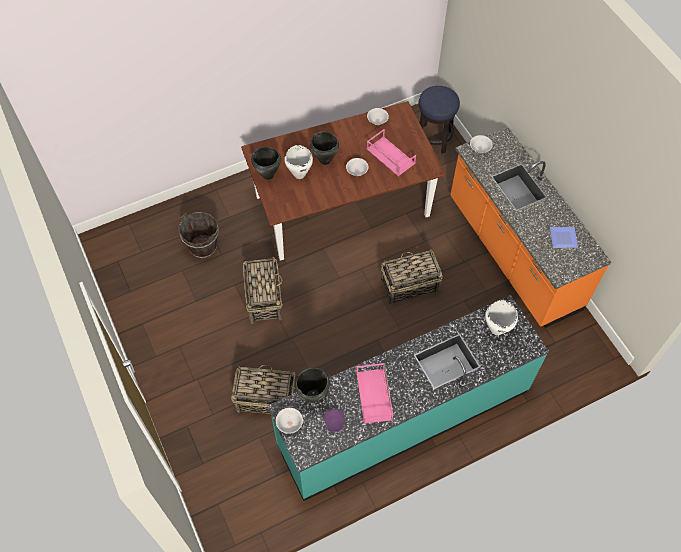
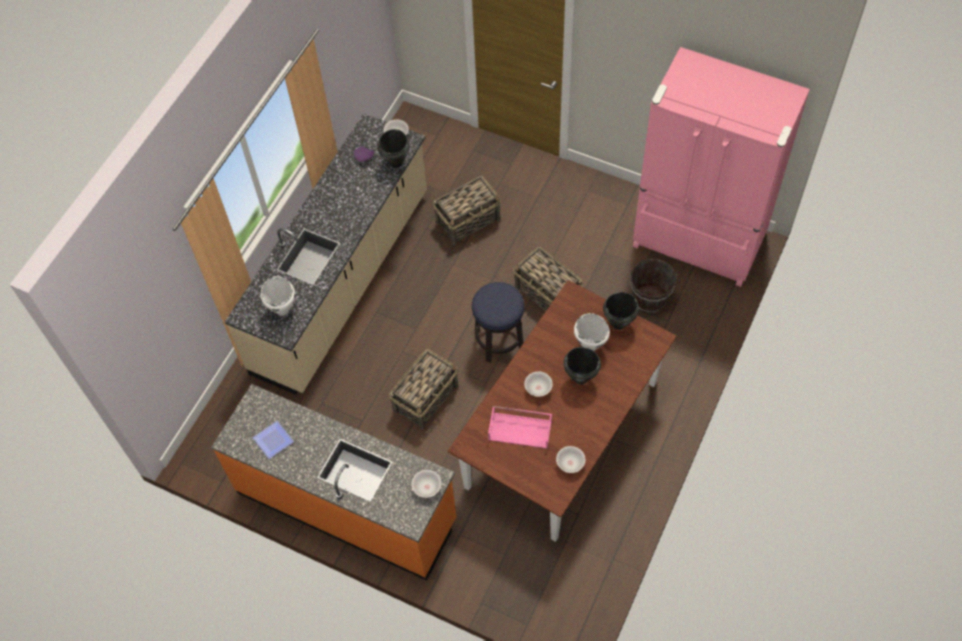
camera: 145 degrees right, 0 degrees up
(128, 261) = (698, 241): none -> pink fridge
(374, 396) = (347, 193): pink tray -> none
(403, 417) = (343, 282): turquoise counter -> beige counter
(433, 139) = (536, 593): stool -> stool (499, 341)

